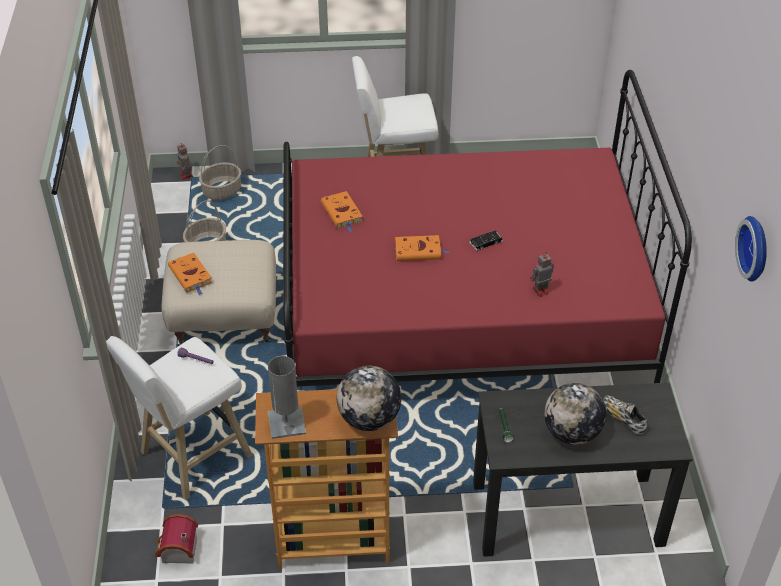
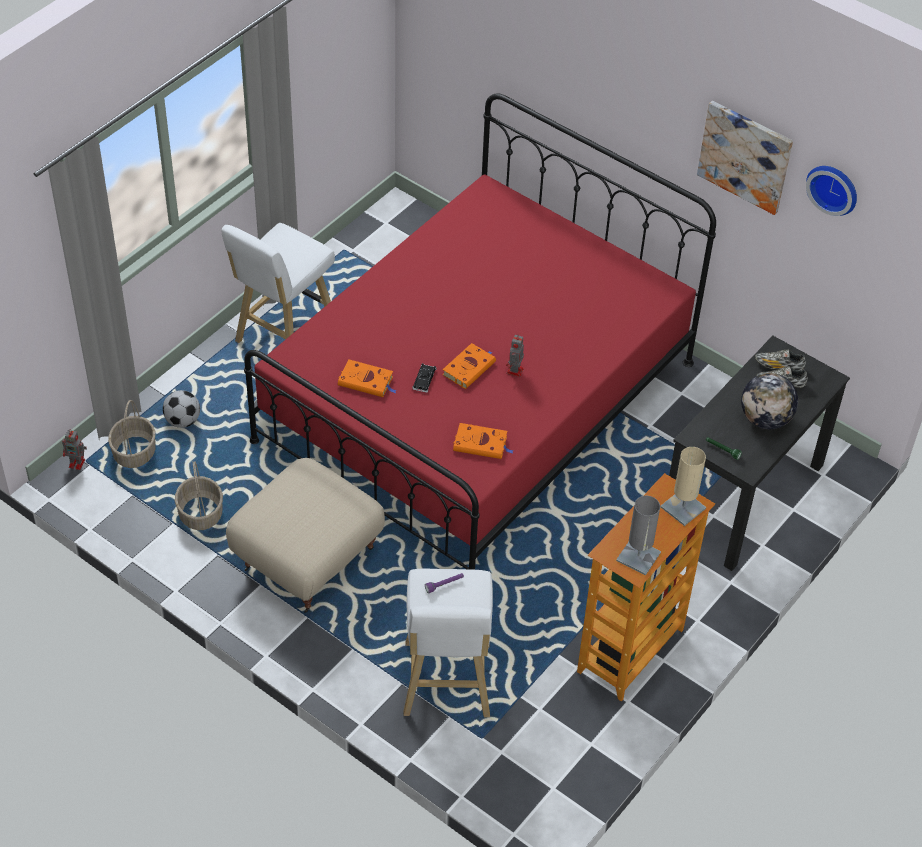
camera: 50 degrees left, 5 degrees up
(176, 551) = (536, 756): toy house -> none
(191, 276) = (296, 533): orange book -> orange book (482, 444)
(271, 193) = (183, 421): none -> football
(369, 419) = (683, 508): globe -> beige table lamp
(486, 242) = (506, 323): black toy car -> black toy car (424, 380)
(540, 291) = (594, 333): toy robot -> toy robot (514, 371)
(641, 406) = (778, 366): none -> shoe
(723, 188) = (745, 156): none -> picture

